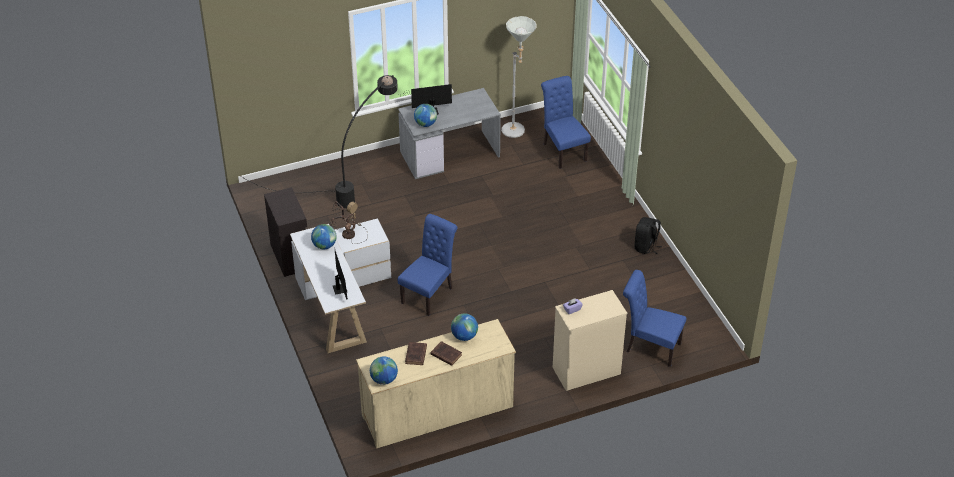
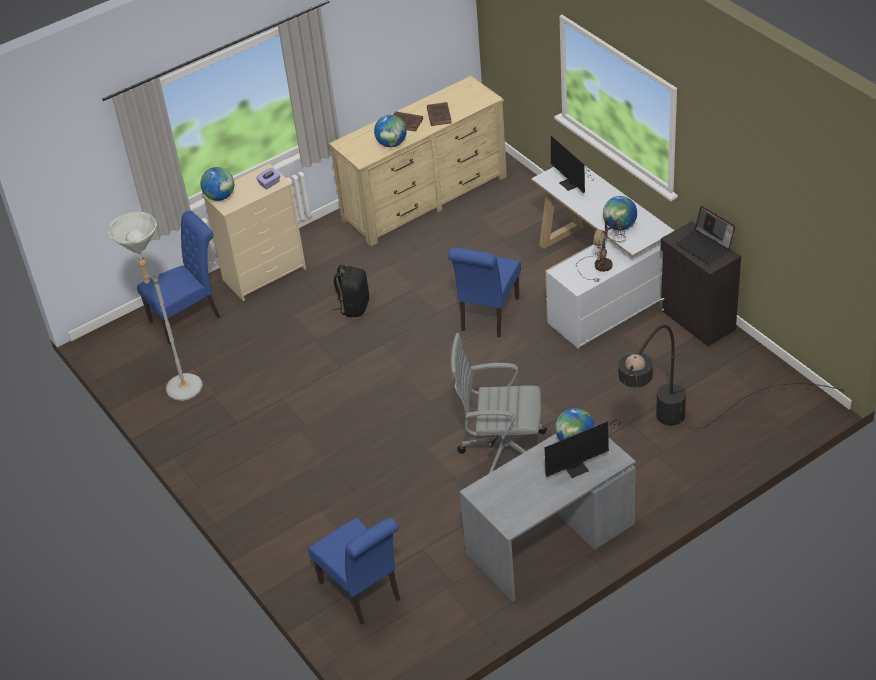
camera: 170 degrees right, 0 degrees up
(281, 205) = (705, 246): none -> laptop
(384, 379) = (463, 88): globe -> globe (220, 197)
(457, 204) = (502, 451): none -> grey office chair
(517, 132) = (452, 612): grey floor lamp -> grey floor lamp (177, 385)
(646, 247) = (205, 450): black backpack -> black backpack (354, 307)
(650, 347) = (189, 318): blue chair -> blue chair turned 45 degrees counterclockwise

